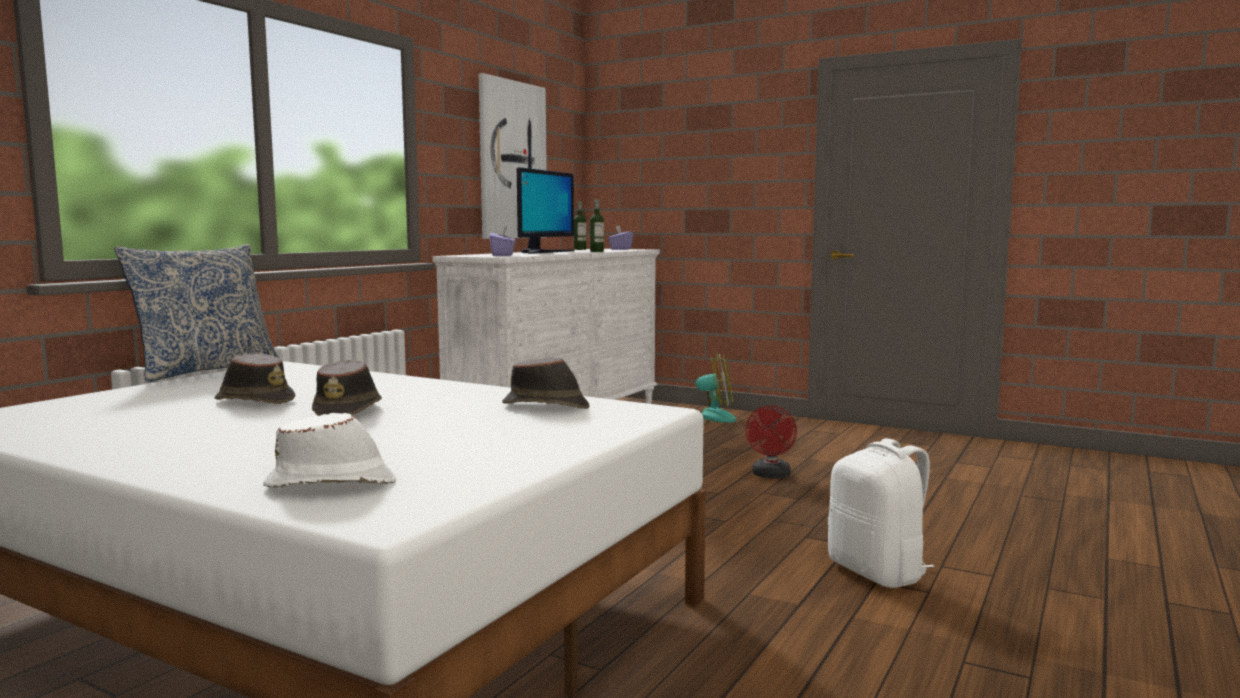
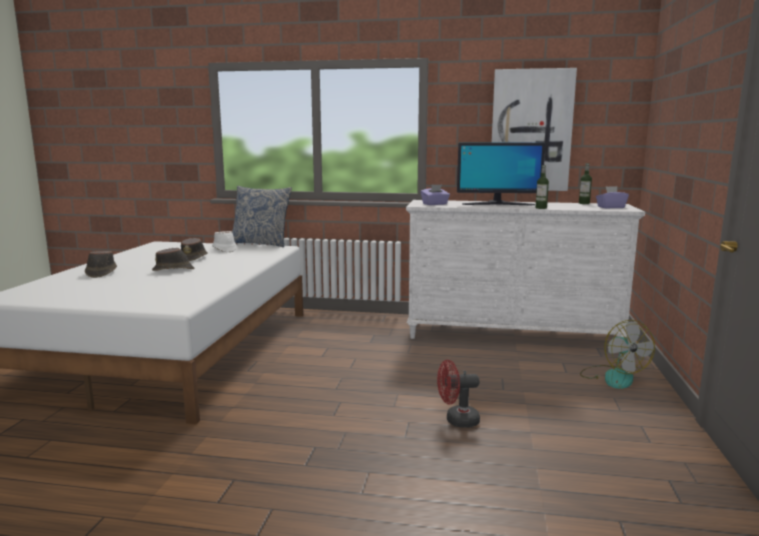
camera: 70 degrees right, 5 degrees up
(332, 484) = (48, 286): white hat -> white hat (224, 249)
(546, 406) = (187, 290): brown hat -> brown hat (101, 273)
(878, 572) = (250, 480): white backpack -> none

